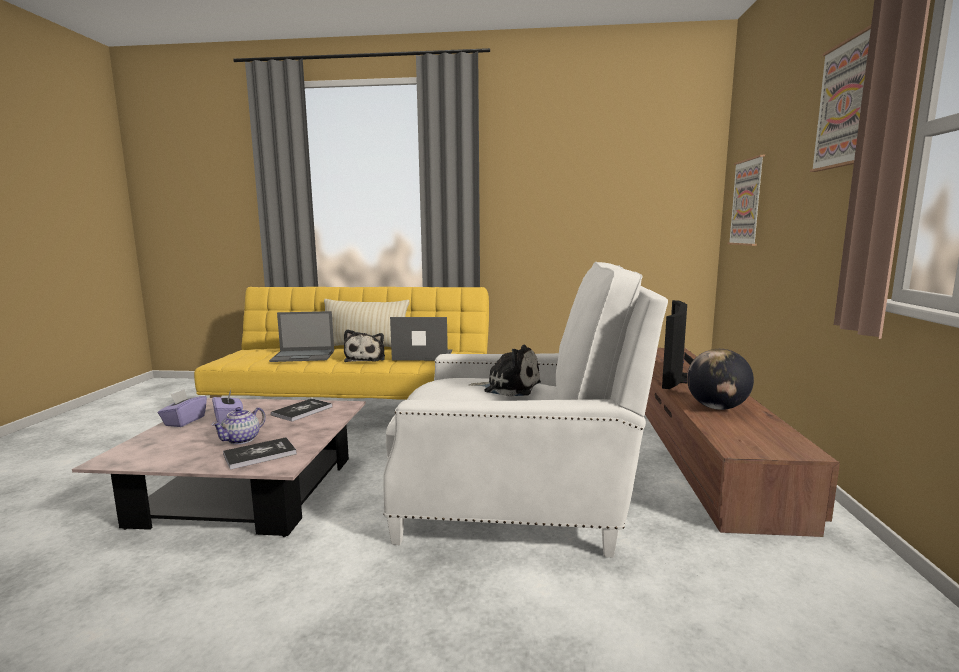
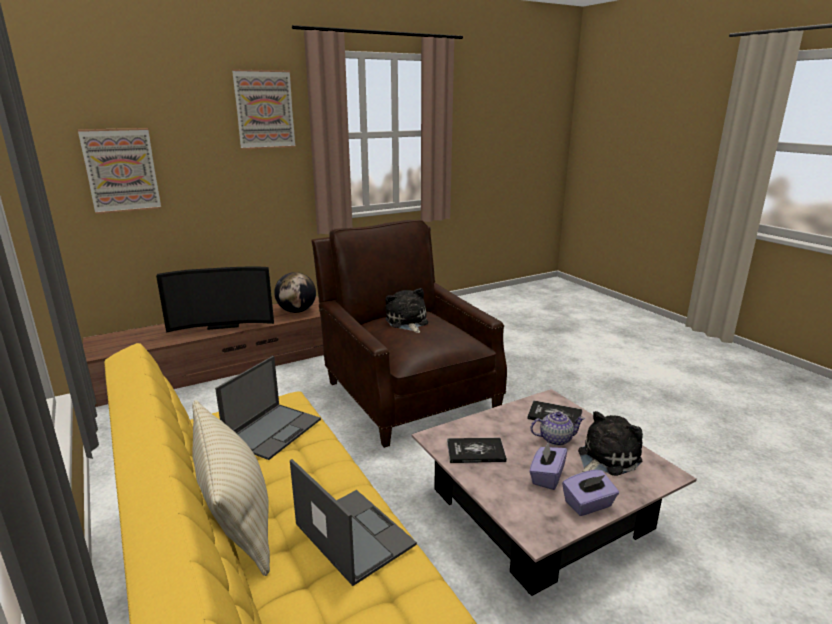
camera: 125 degrees left, 10 degrees up
(366, 359) = (316, 468): plush toy -> plush toy (605, 458)
(422, 355) = (274, 430): laptop -> laptop turned 120 degrees counterclockwise
(516, 499) = (408, 393): white armchair -> brown armchair

